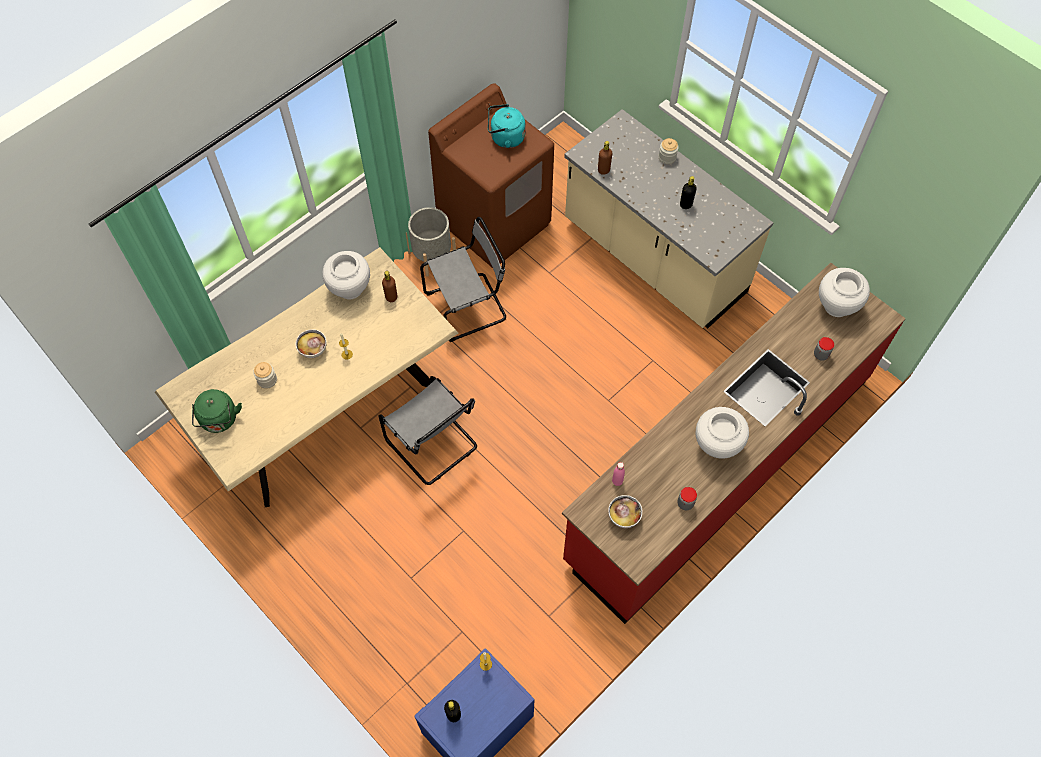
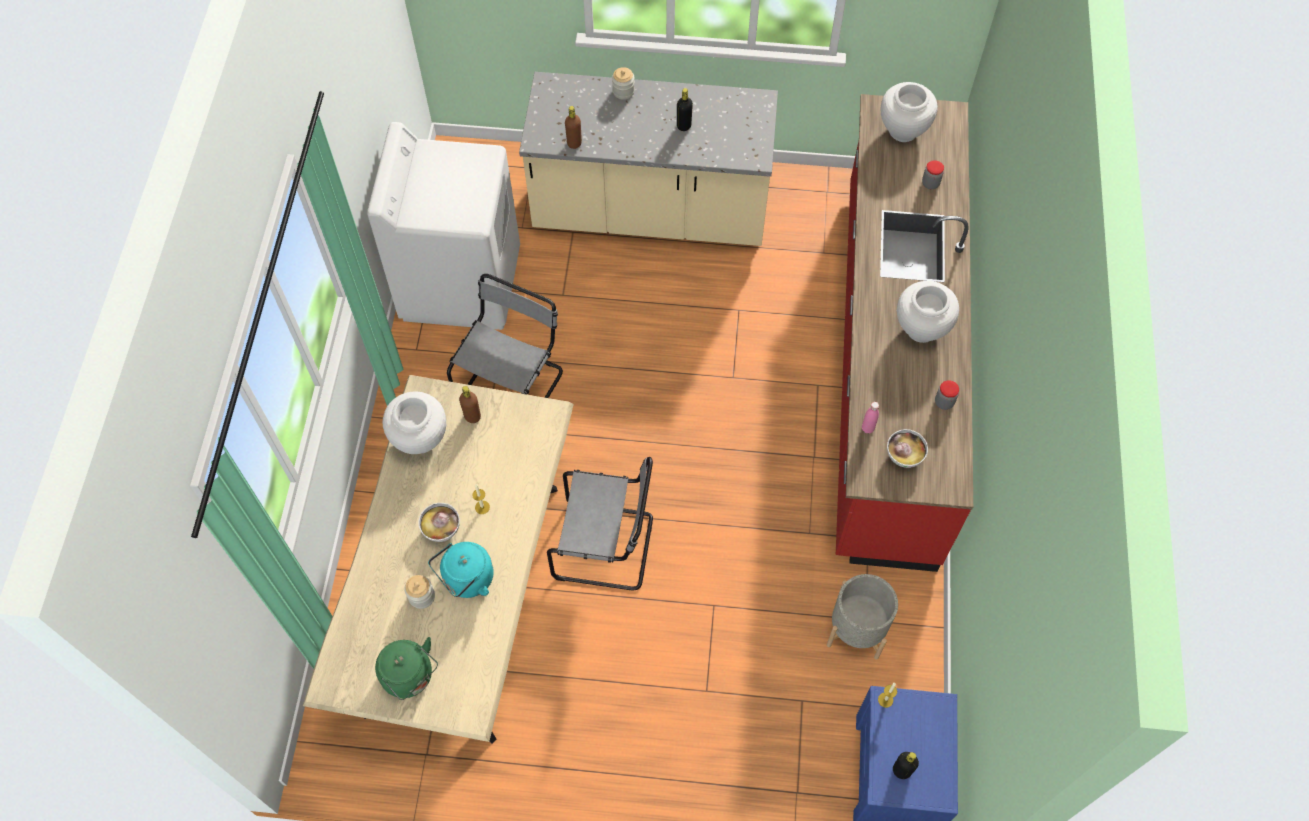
camera: 40 degrees left, 0 degrees up
(432, 256) = (427, 360): grey planter -> grey planter (857, 628)
(495, 222) = (461, 282): brown washing machine -> white washing machine
(505, 138) = (450, 172): turquoise kettle -> turquoise kettle (466, 580)

